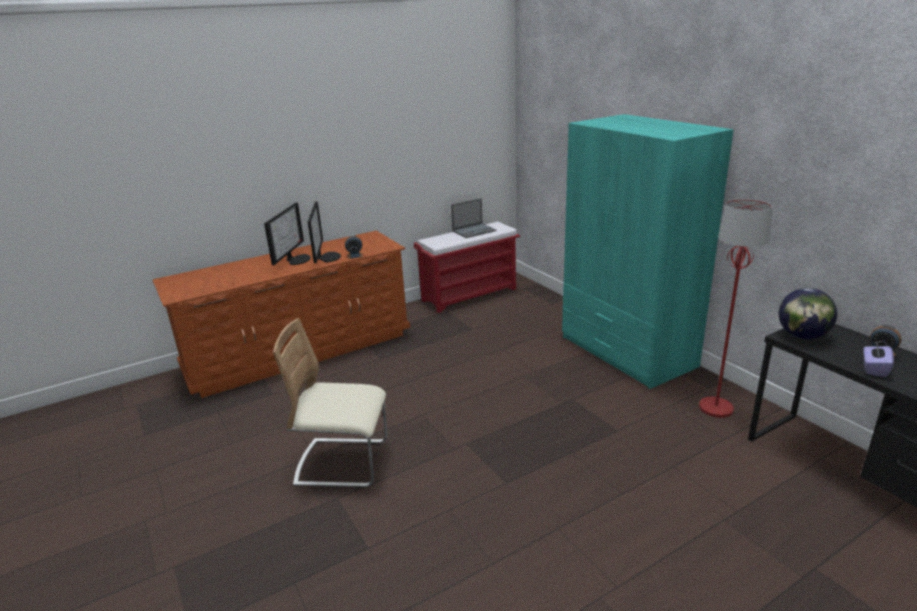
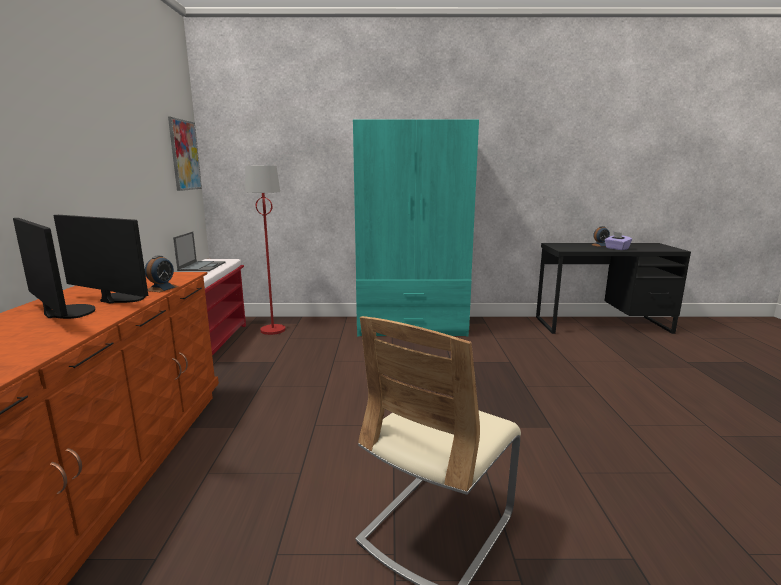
camera: 60 degrees left, 10 degrees down
(489, 130) = (184, 155): none -> picture
(716, 408) = (511, 329): red floor lamp -> red floor lamp (273, 330)
(802, 336) = (566, 248): globe -> none

